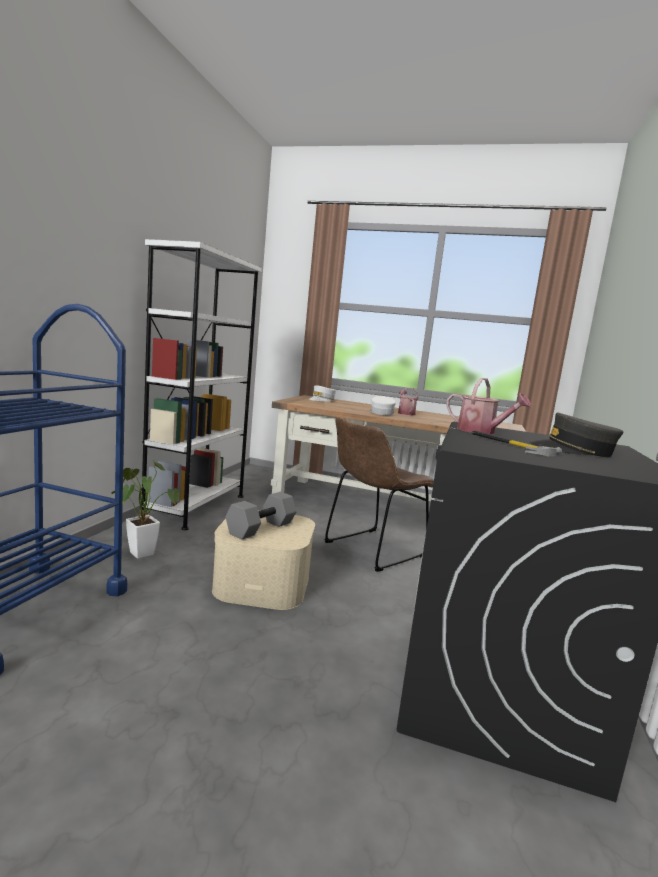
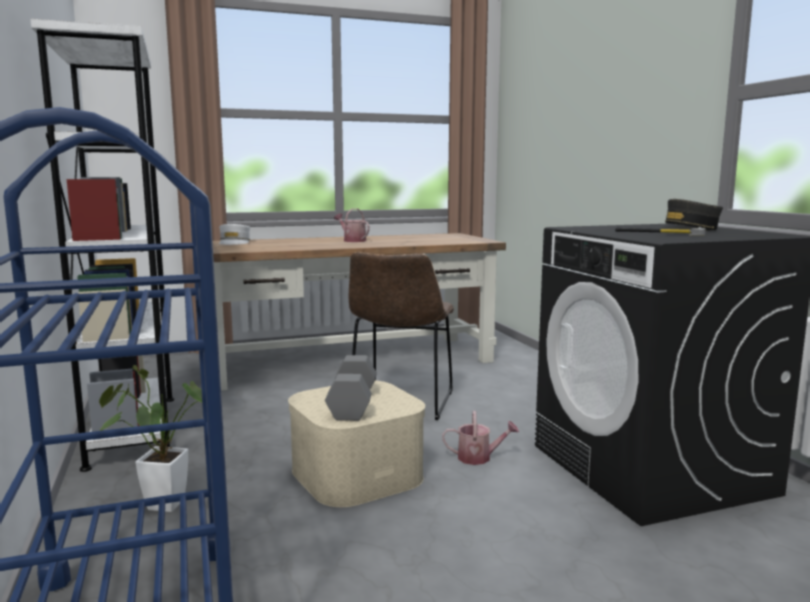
camera: 35 degrees left, 0 degrees up
(381, 413) = (335, 244): white cap -> none
(481, 431) = (599, 229): watering can -> watering can (479, 457)

